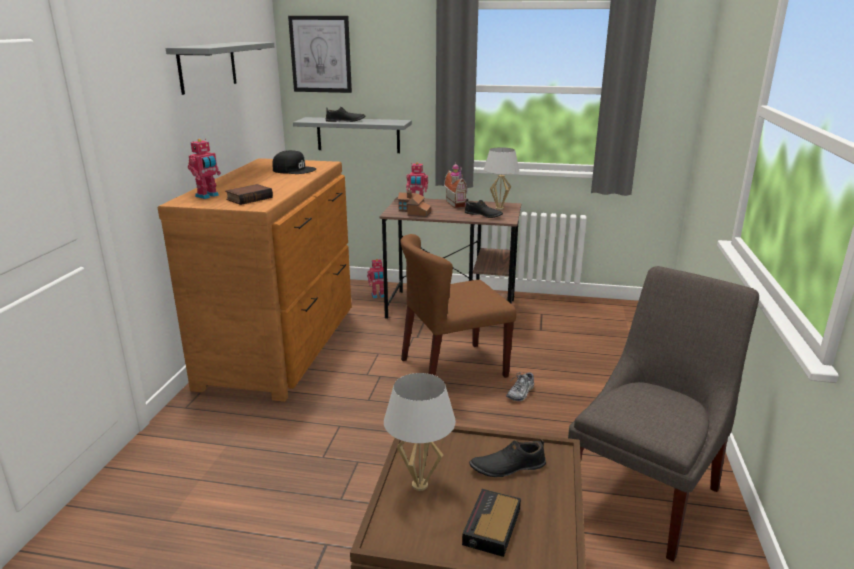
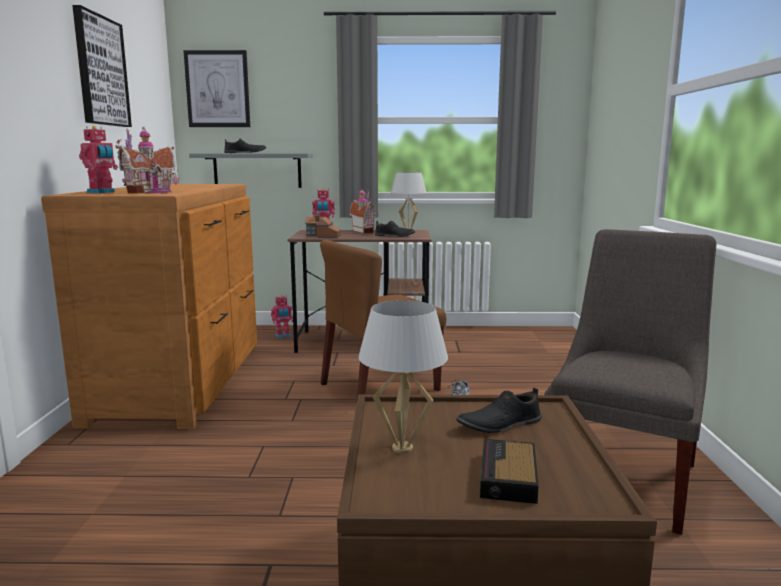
camera: 10 degrees left, 10 degrees down
(207, 66) = (101, 71): grey shelf -> picture
(249, 198) = (152, 192): book -> toy house
(294, 170) = (196, 185): black cap -> none

